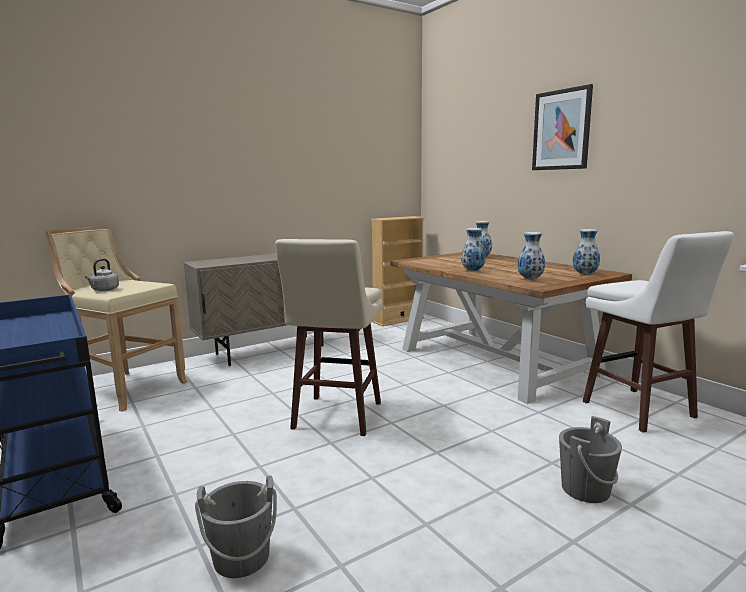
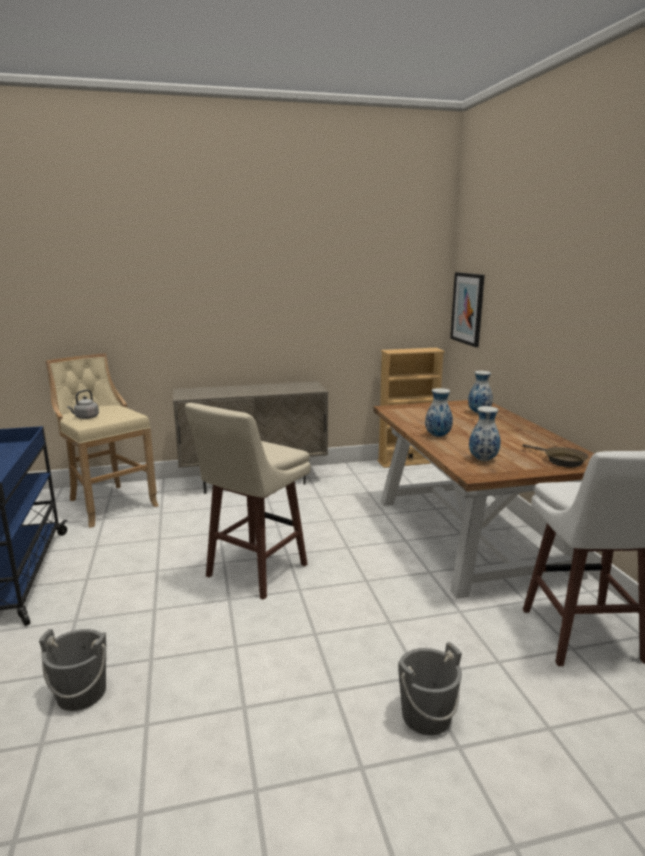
camera: 20 degrees right, 5 degrees up
(561, 130) = (574, 275): picture -> picture (467, 308)
(585, 274) = (561, 460): vase -> brown frying pan

